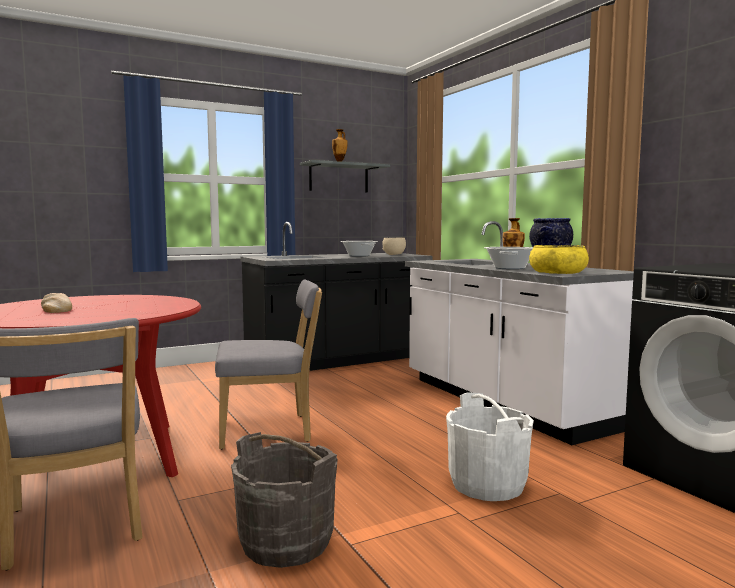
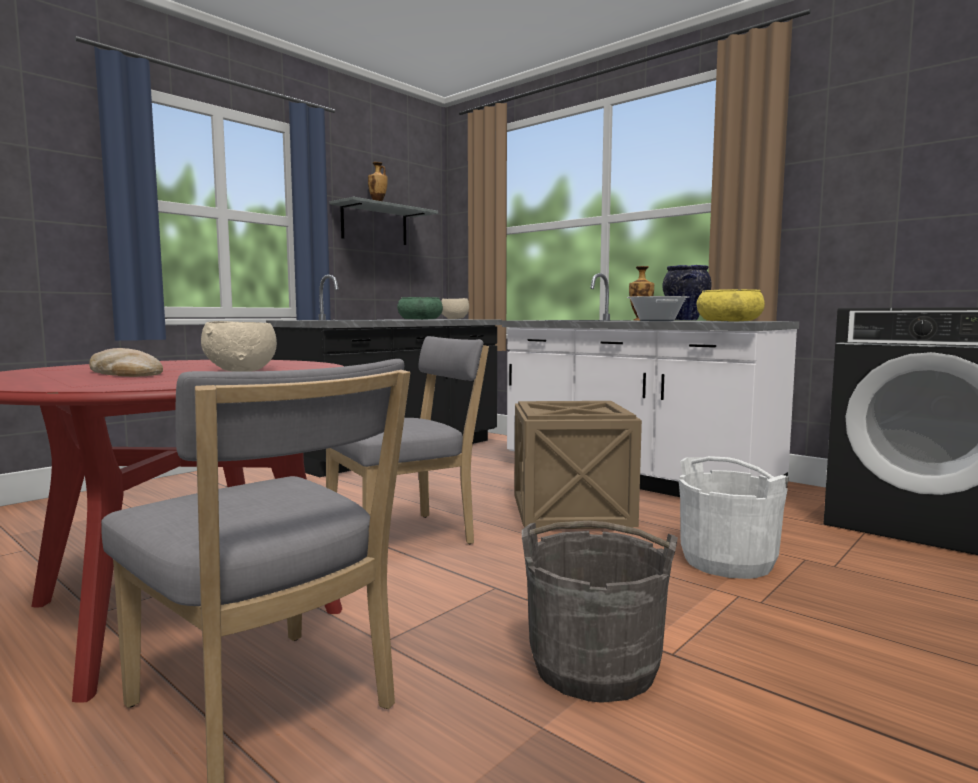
camera: 20 degrees left, 0 degrees up
(121, 309) = (242, 370): none -> beige bowl
(359, 256) = (420, 319): cooking pot -> green bowl
(413, 425) = (570, 511): none -> crate

